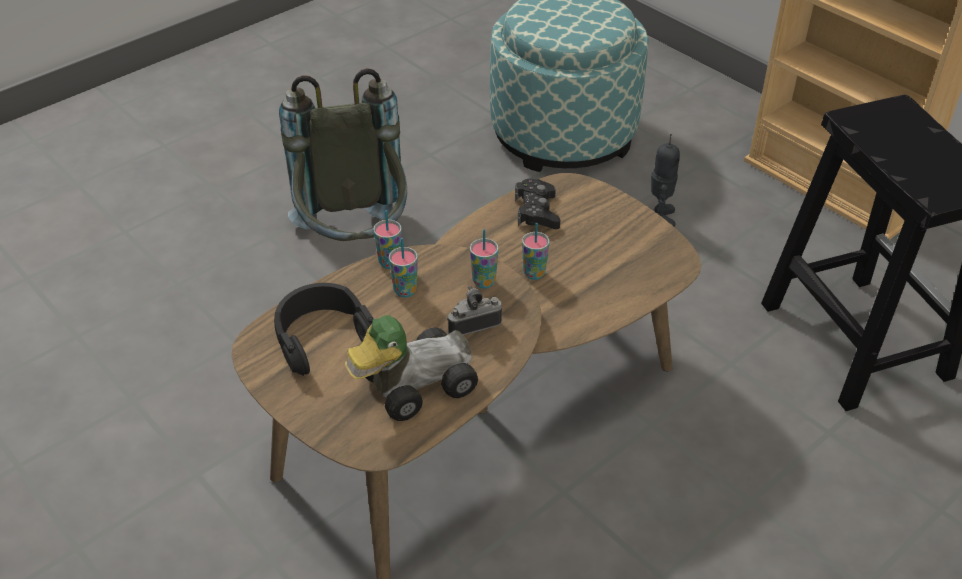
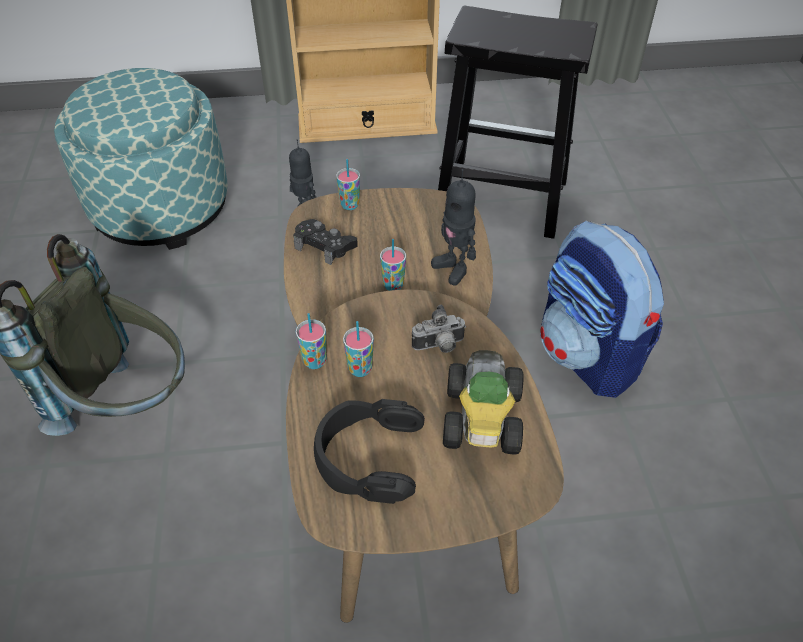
camera: 55 degrees left, 5 degrees up
(472, 324) = (439, 346): camera -> camera turned 120 degrees counterclockwise
(484, 282) = (396, 314): cup -> cup (350, 205)
(595, 300) = (454, 268): none -> toy robot
(707, 517) = (588, 356): none -> backpack

